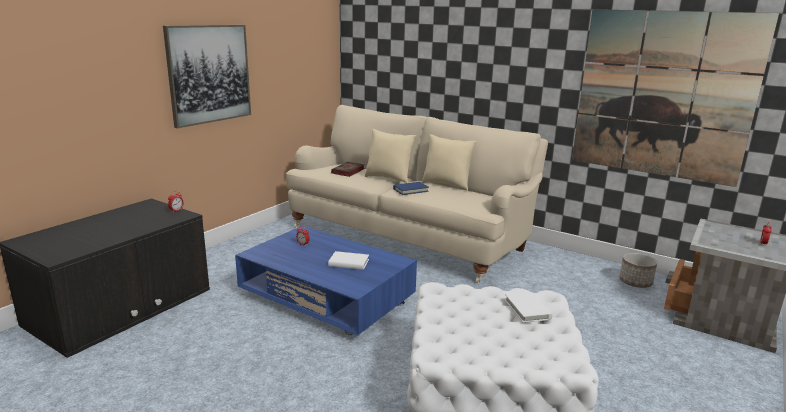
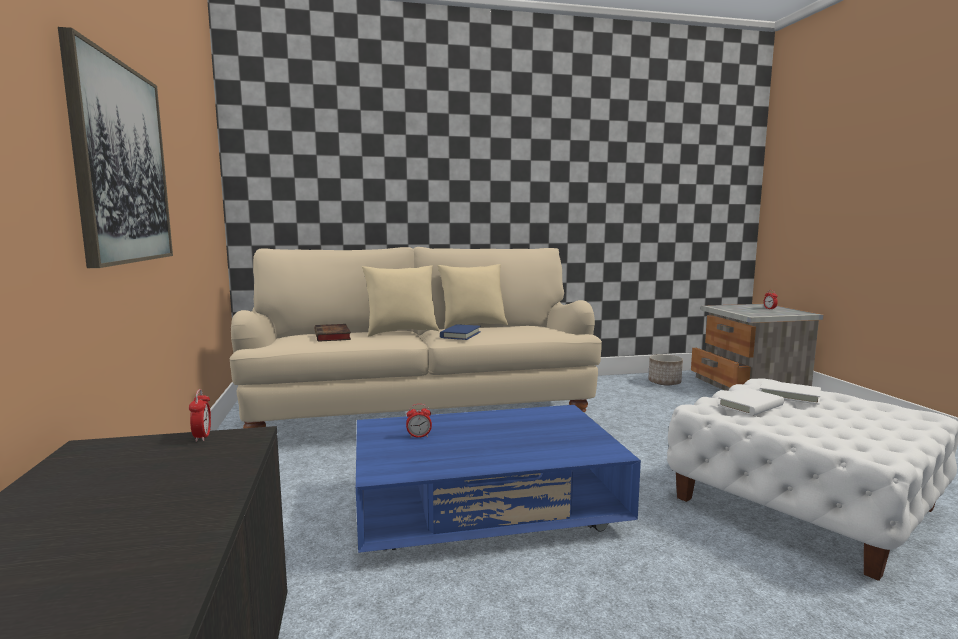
camera: 45 degrees left, 10 degrees down
(348, 263) = (526, 432): white book -> white book (750, 405)
(662, 95) = (643, 200): picture -> none

